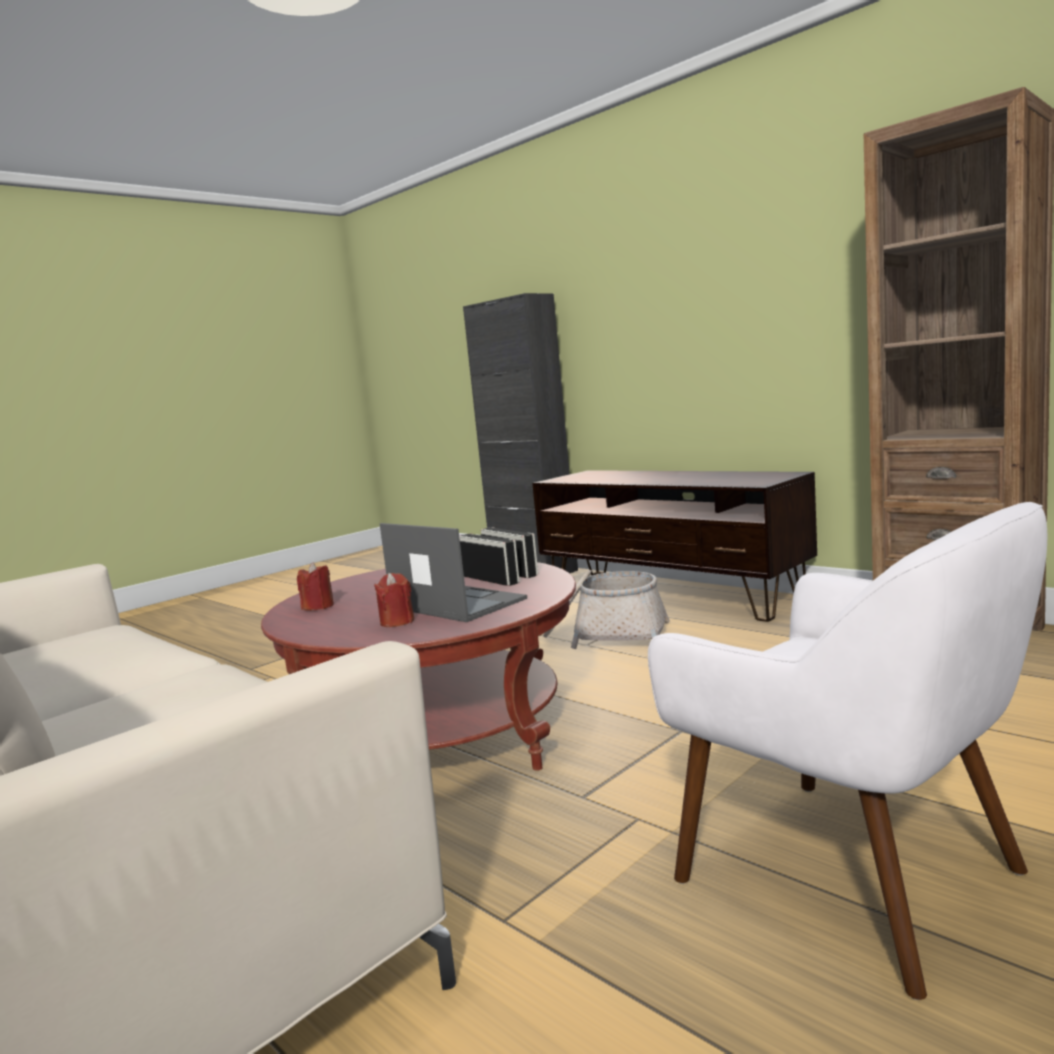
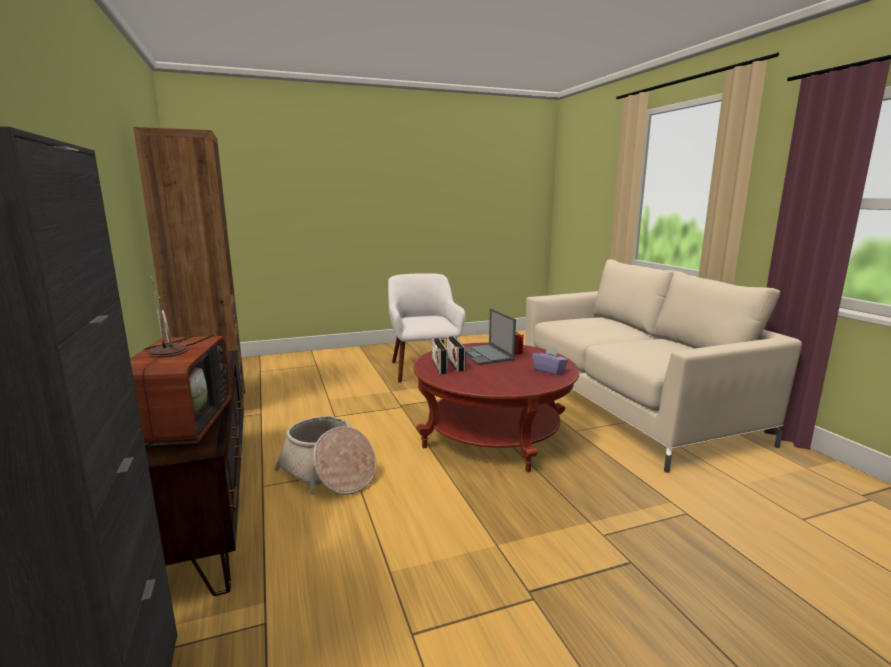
camera: 155 degrees left, 5 degrees up
(318, 607) = (549, 370): red candle -> purple tissue box
(599, 478) = (182, 424): none -> television

